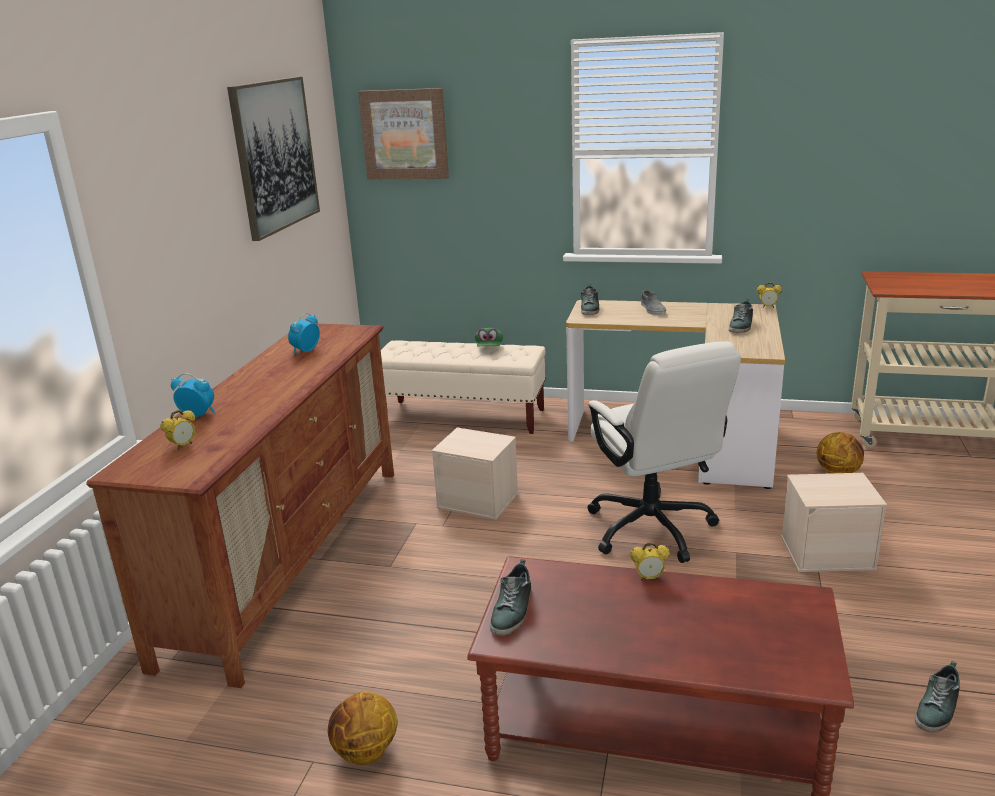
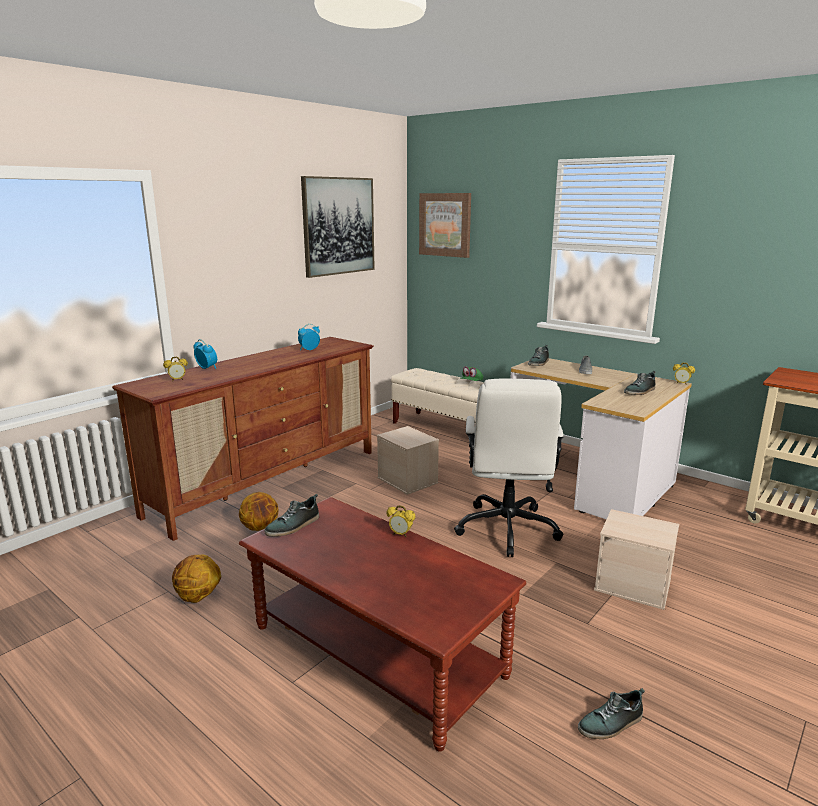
camera: 25 degrees right, 5 degrees down
(838, 472) = (704, 533): basketball -> basketball (260, 528)

